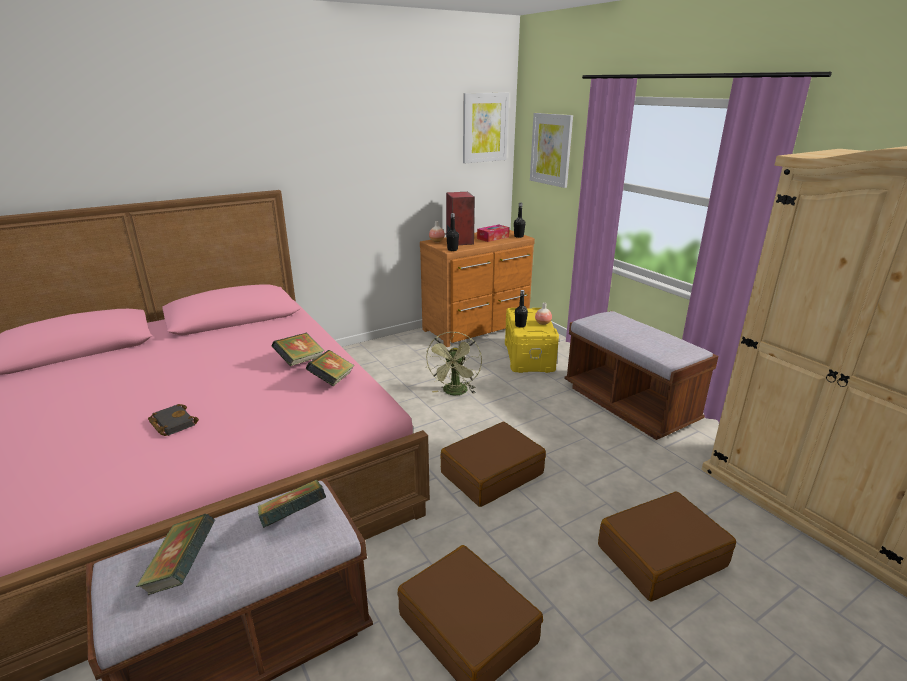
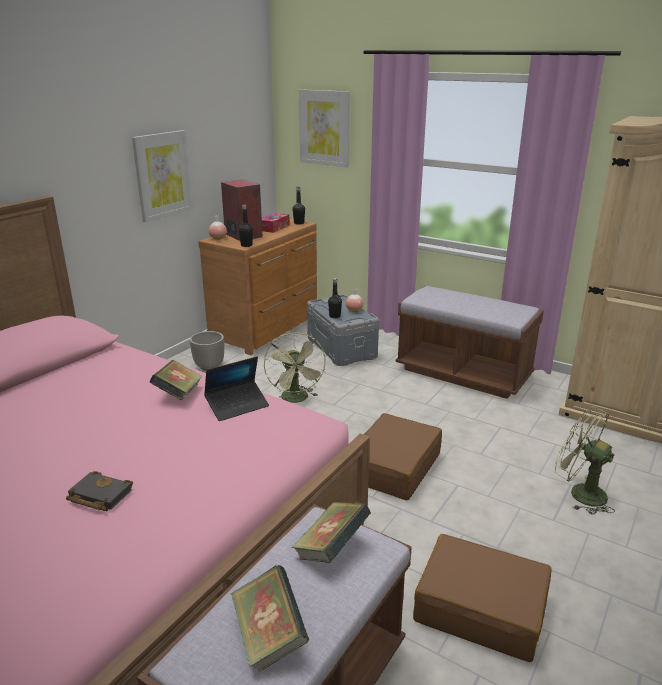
camera: 25 degrees left, 0 degrees up
(332, 380) = (237, 406): book -> laptop
(407, 350) = (209, 366): none -> planter
(484, 128) = (247, 107): picture -> picture (162, 175)
(528, 356) = (340, 348): yellow storage box -> grey storage box
(660, 555) = (579, 493): brown suitcase -> green fan

